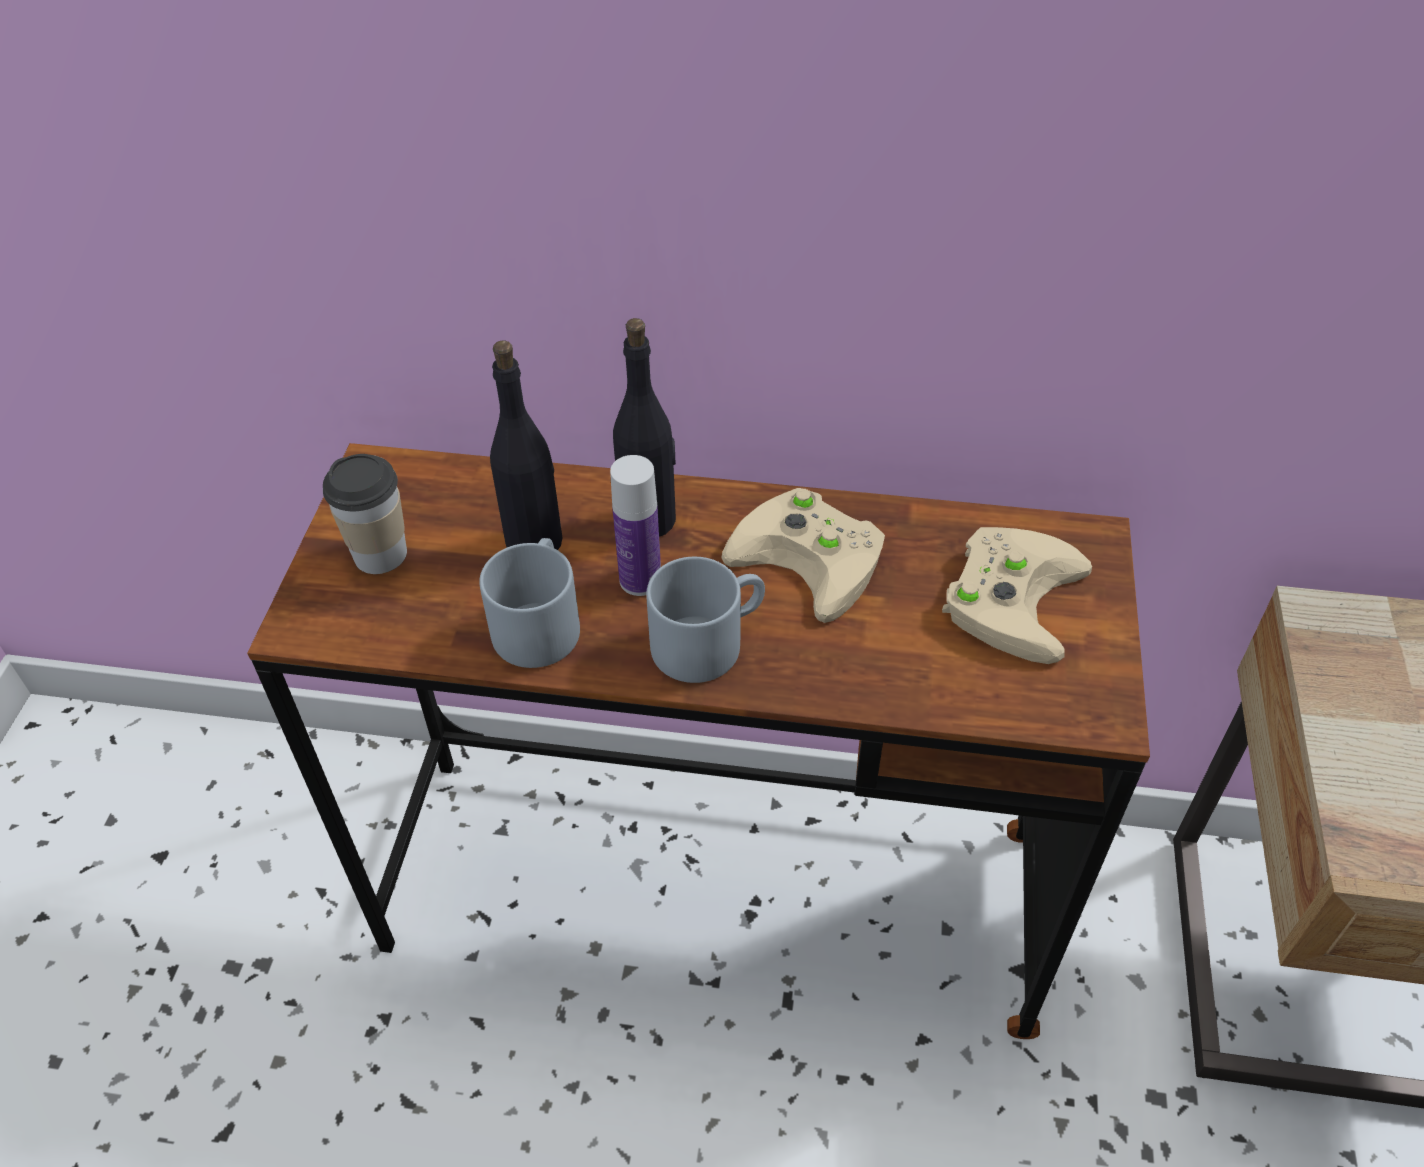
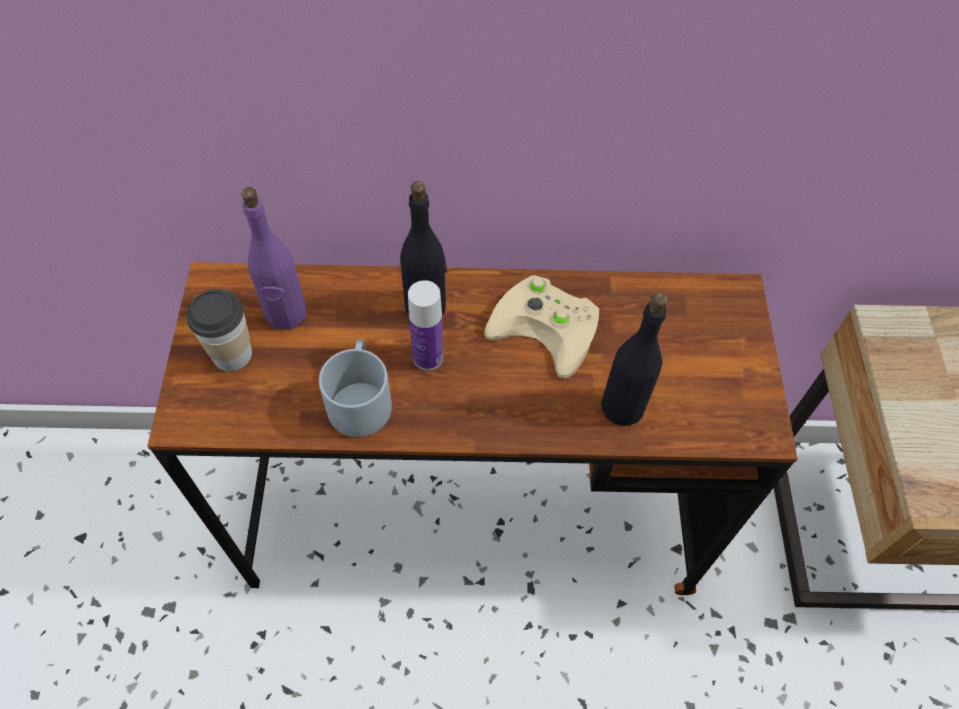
camera: 10 degrees left, 10 degrees up
(460, 512) = (286, 313): none -> purple bottle
(534, 541) = (345, 332): black bottle -> black bottle (623, 406)
(708, 639) = (484, 400): grey mug -> none
(1009, 593) = (688, 343): beige game controller -> none

